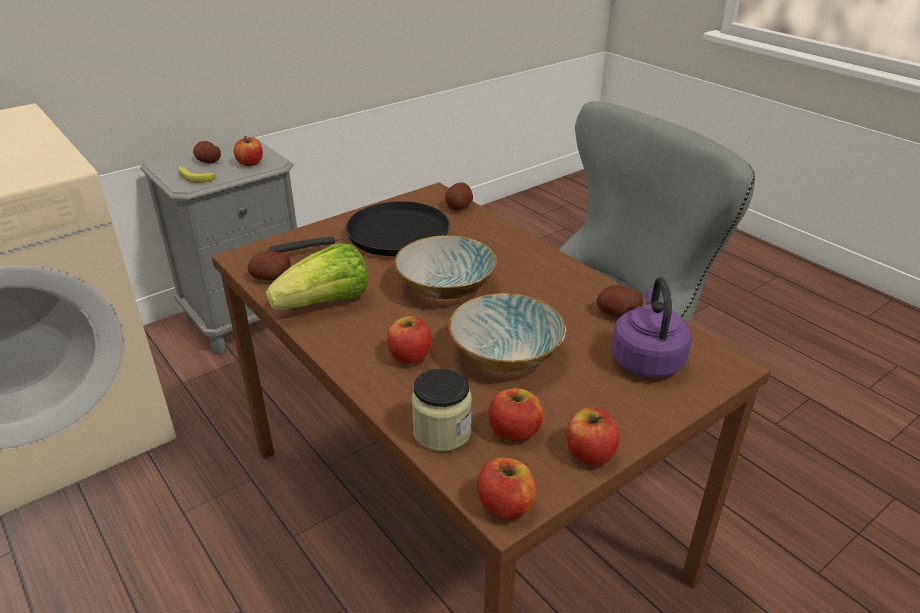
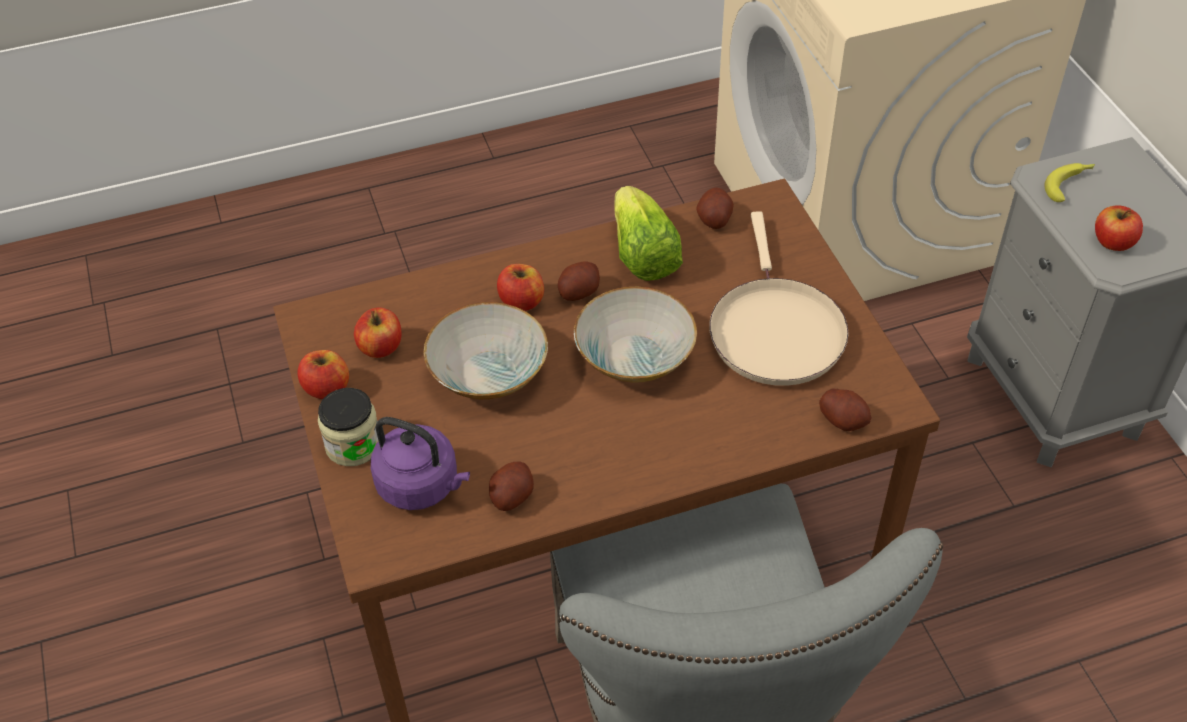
camera: 110 degrees right, 15 degrees up
(208, 161) = (1127, 199): potato -> potato (578, 291)
(390, 237) = (774, 330): black frying pan -> beige frying pan
(442, 432) = (407, 300): jar -> jar (353, 445)
(505, 505) = (308, 318): apple -> none

